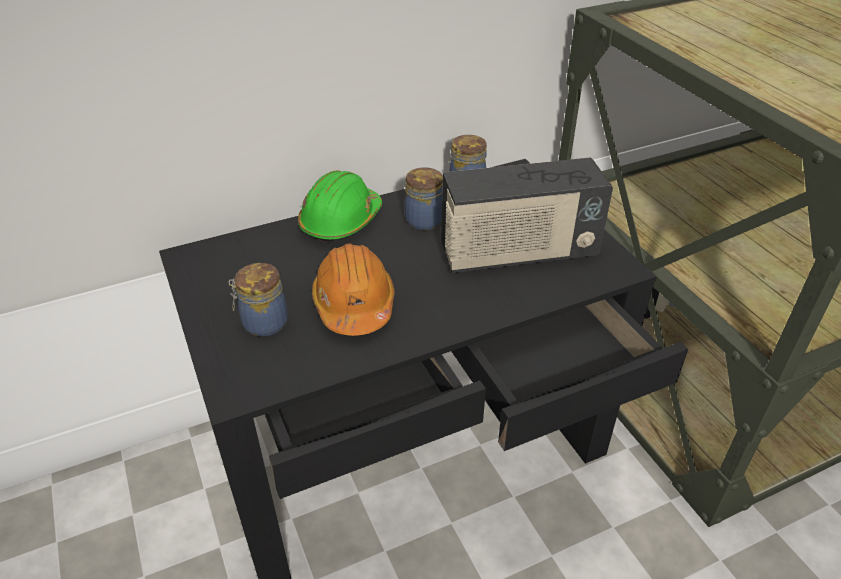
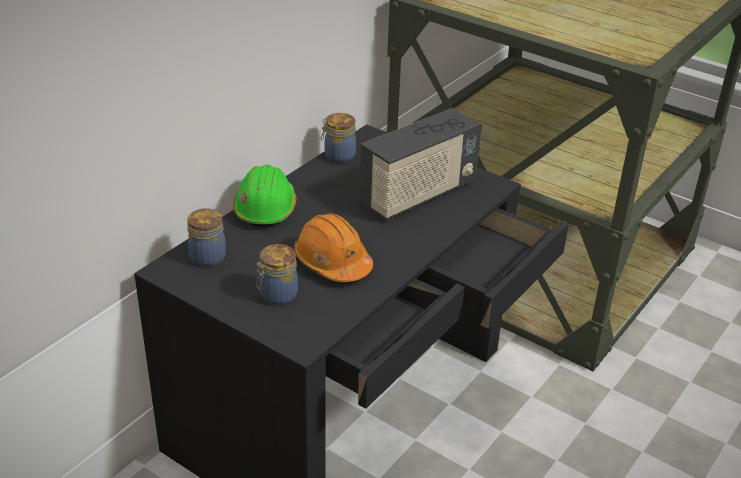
camera: 30 degrees left, 5 degrees down
(424, 219) = (330, 190): jar -> jar (207, 256)

